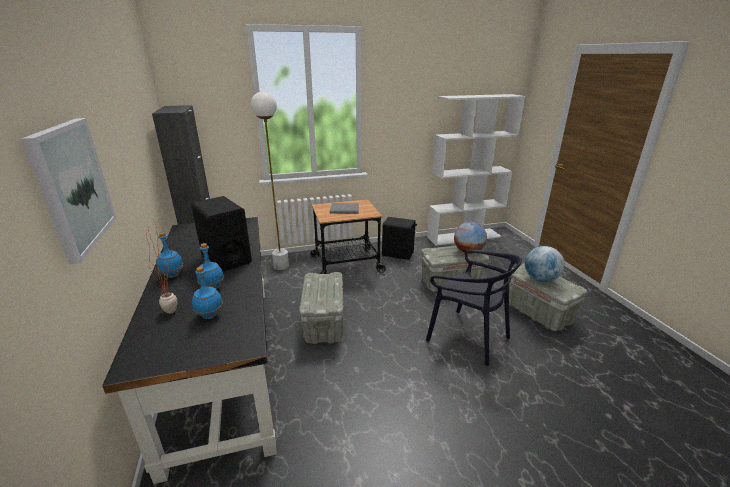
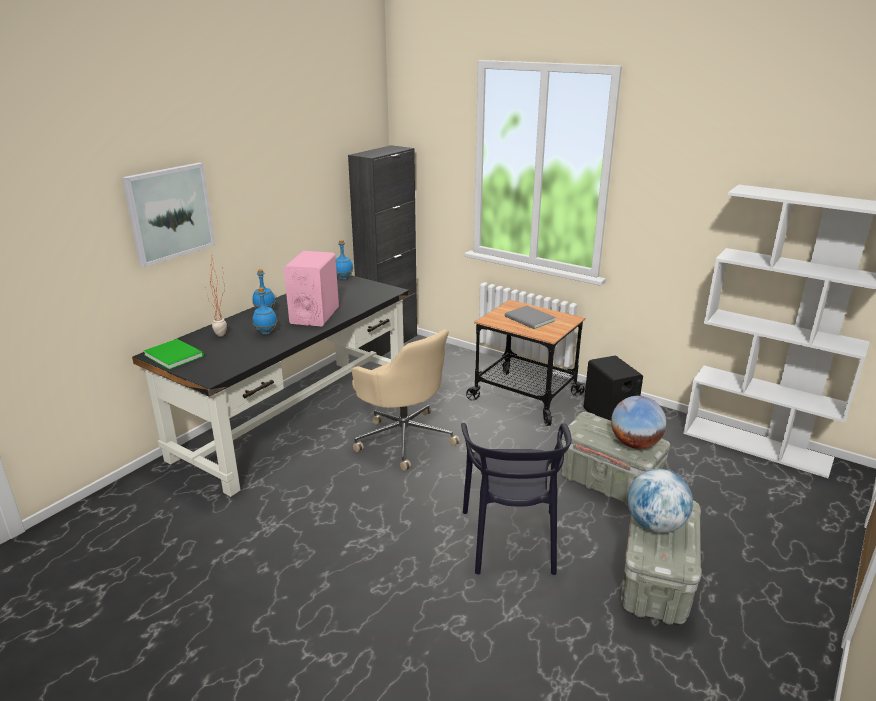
camera: 50 degrees right, 0 degrees up
(157, 352) = (174, 354): none -> green book
(209, 315) = (231, 349): blue bottle -> blue bottle (343, 278)
(226, 259) = (314, 315): black speaker -> pink speaker
(281, 266) = (459, 365): white floor lamp -> none
(324, 324) = (404, 438): grey storage box -> beige office chair

